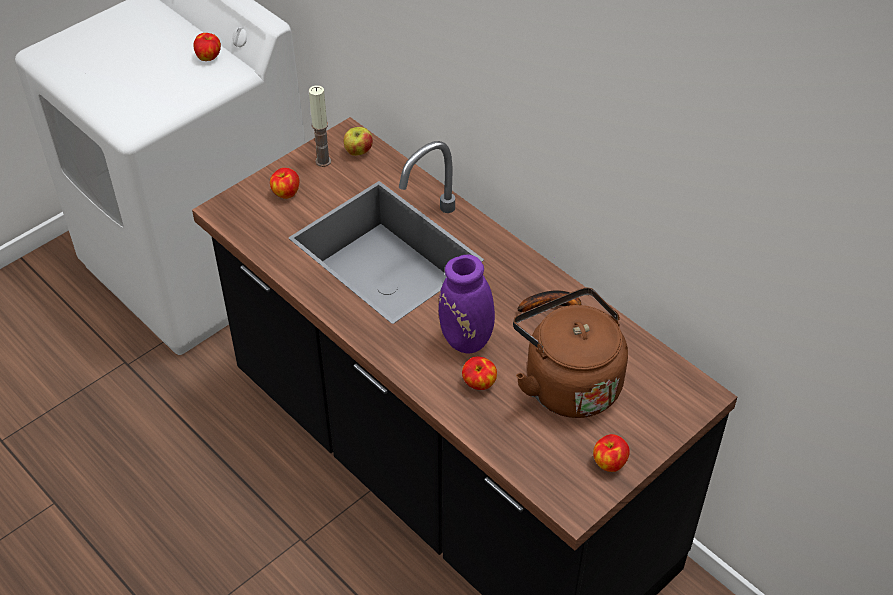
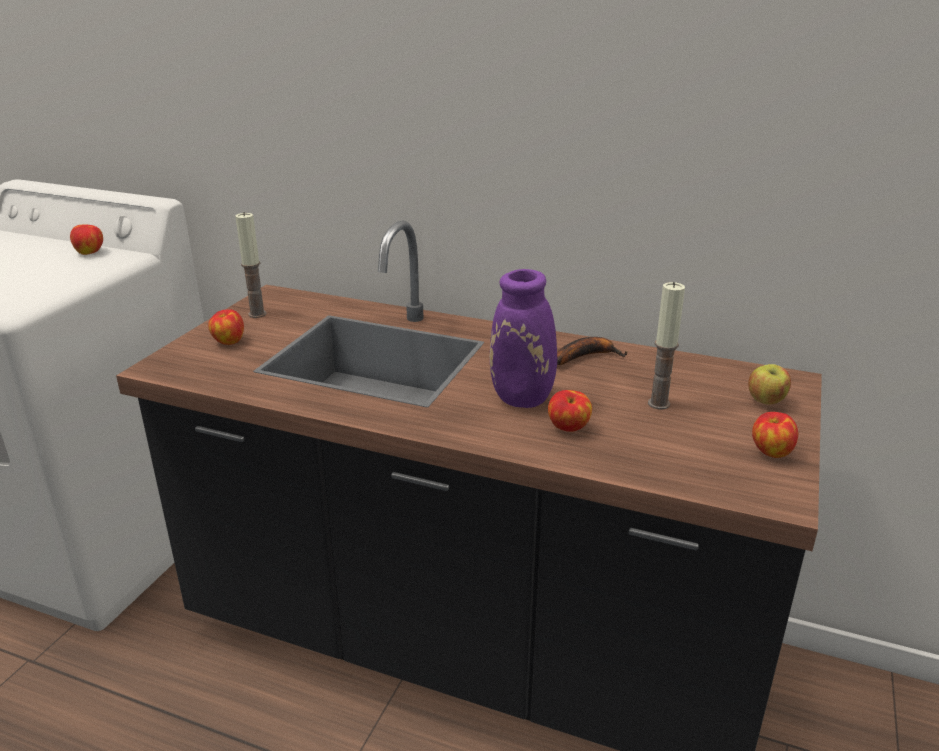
camera: 25 degrees left, 20 degrees down
(358, 152) = (292, 302): apple -> apple (766, 401)
(568, 382) = (658, 404): brown kettle -> candle

